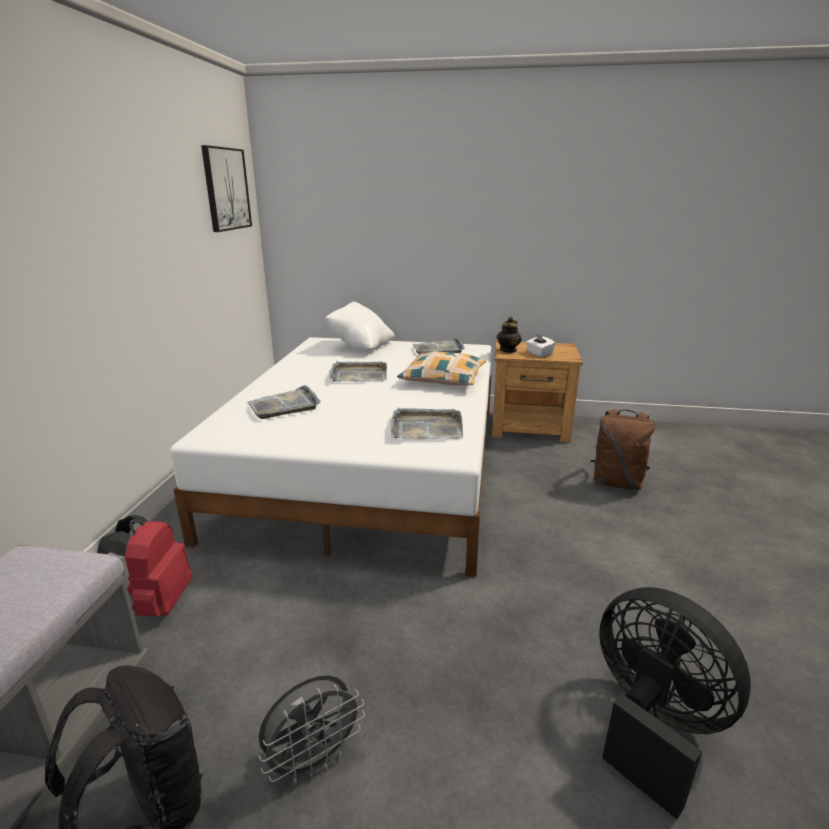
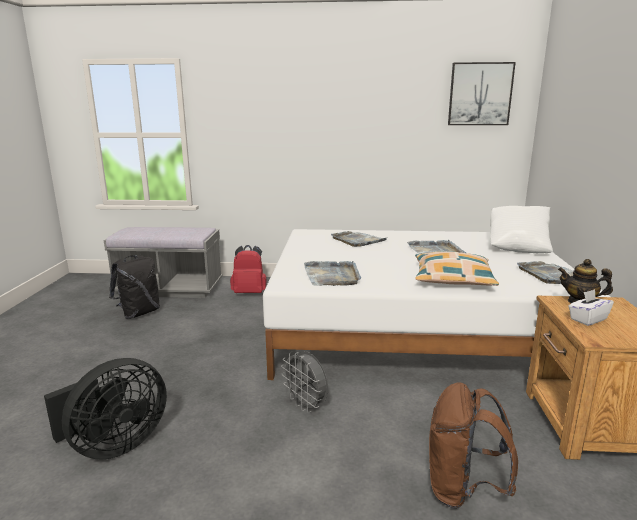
camera: 85 degrees right, 5 degrees down
(313, 759) = (145, 339): grey fan -> grey fan (307, 405)

